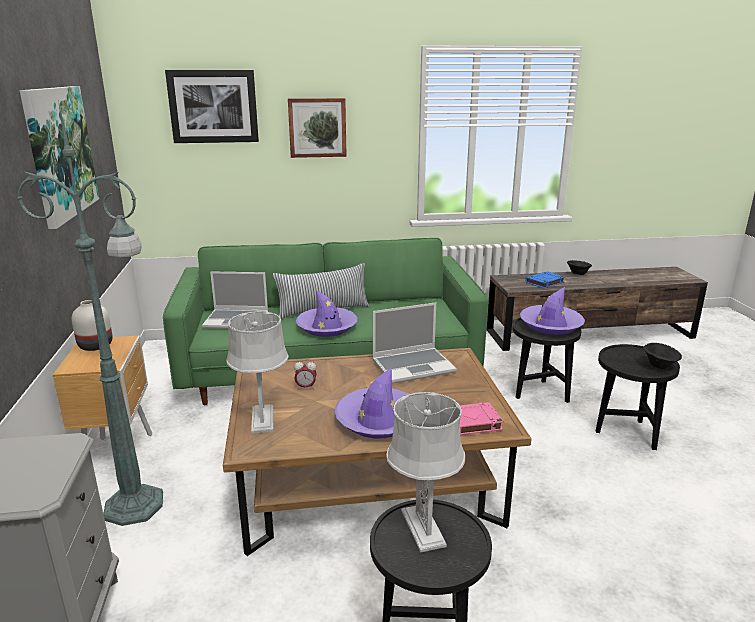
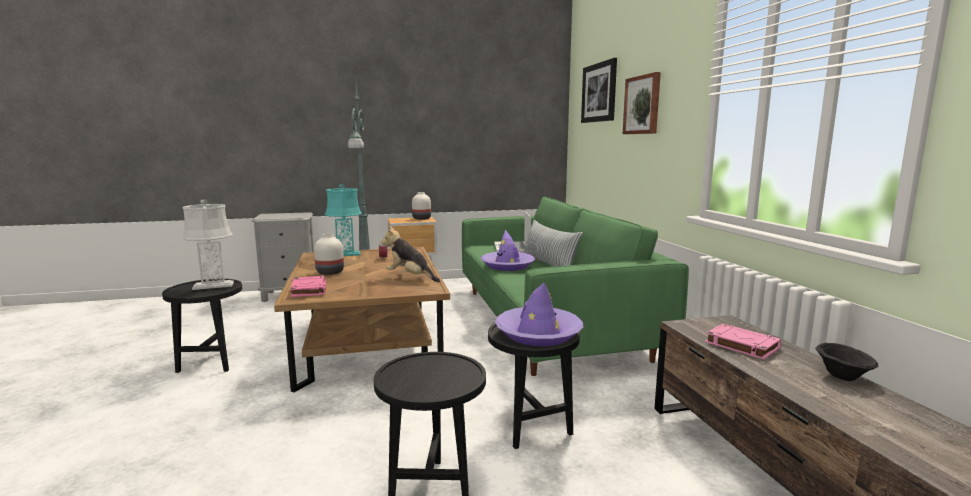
camera: 85 degrees right, 10 degrees down
(60, 152) = (459, 115): picture -> none
(263, 420) = (345, 254): grey table lamp -> turquoise table lamp
(378, 420) = (329, 272): purple hat -> white vase
(413, 366) = (410, 277): laptop -> plush toy
(544, 282) = (741, 345): blue book -> pink book
(659, 366) = (408, 384): black bowl -> none

